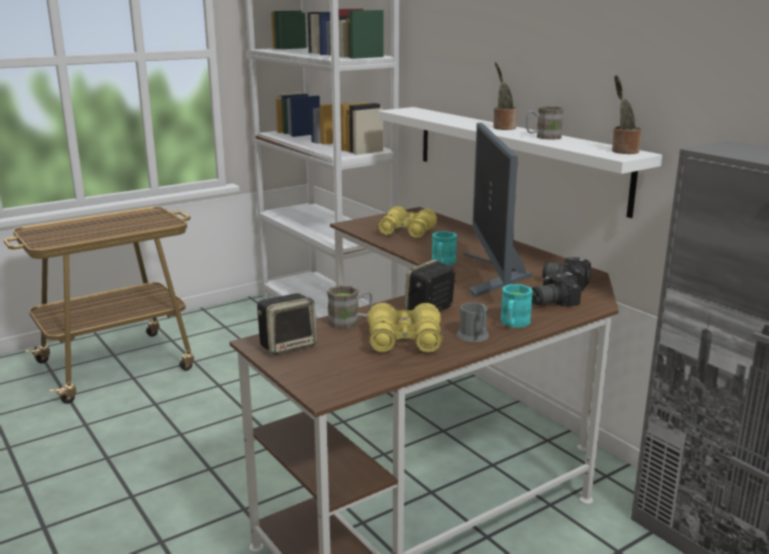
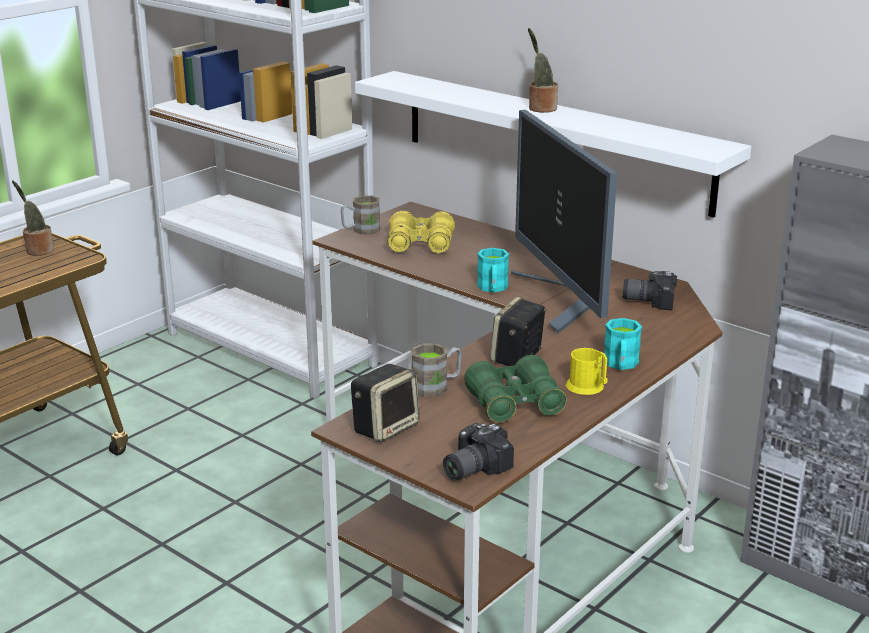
camera: 15 degrees left, 5 degrees up
(404, 341) = (514, 404): yellow binoculars -> green binoculars
(474, 337) = (588, 388): grey mug -> yellow mug
(543, 137) = (601, 124): brown mug -> brown mug (361, 230)
(550, 302) = (645, 330): camera -> camera (471, 468)
(623, 151) = (707, 144): potted plant -> potted plant (38, 250)

